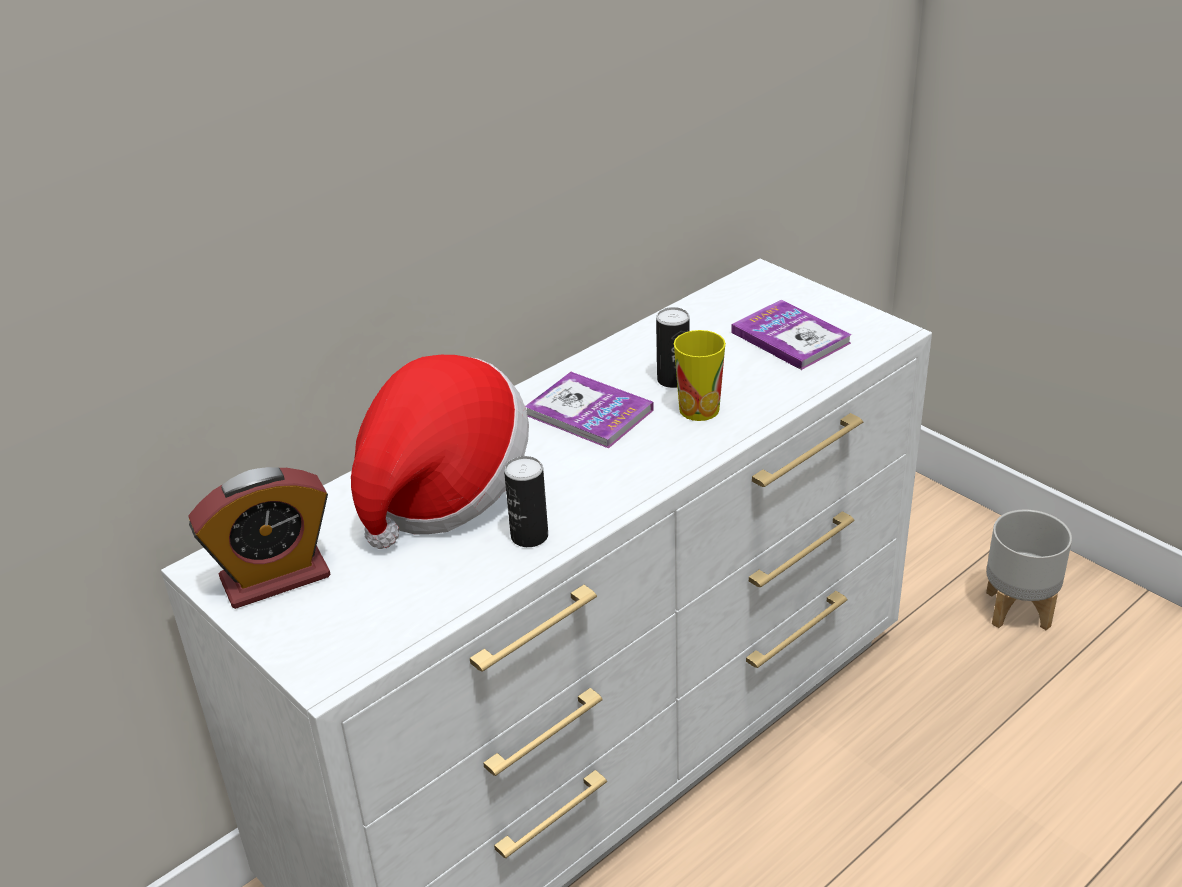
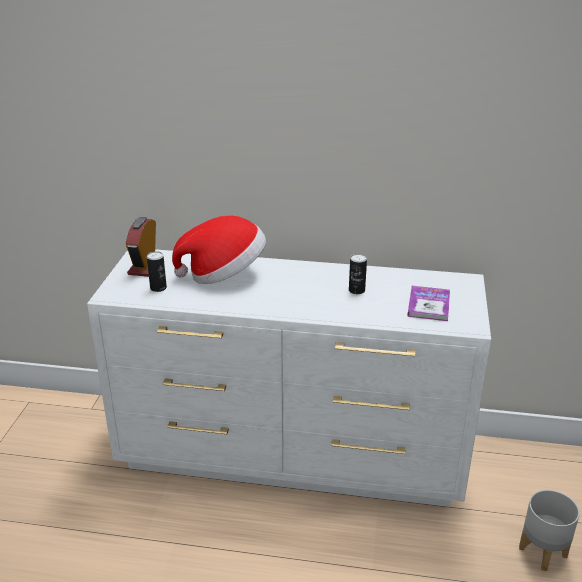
camera: 50 degrees right, 5 degrees down
(275, 578) = (145, 266): alarm clock -> alarm clock turned 75 degrees clockwise
(529, 536) = (218, 301): can -> can (158, 288)
(589, 413) = (309, 282): book -> none
(699, 409) = (344, 304): cup -> none

